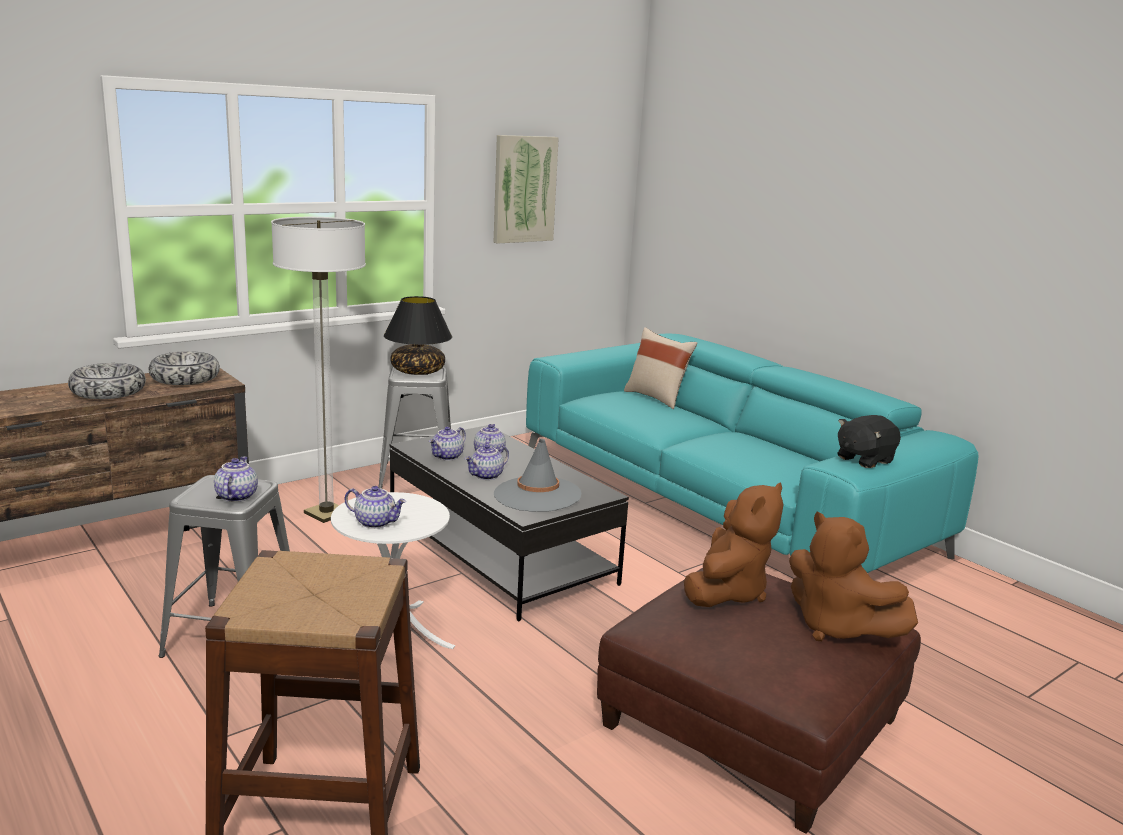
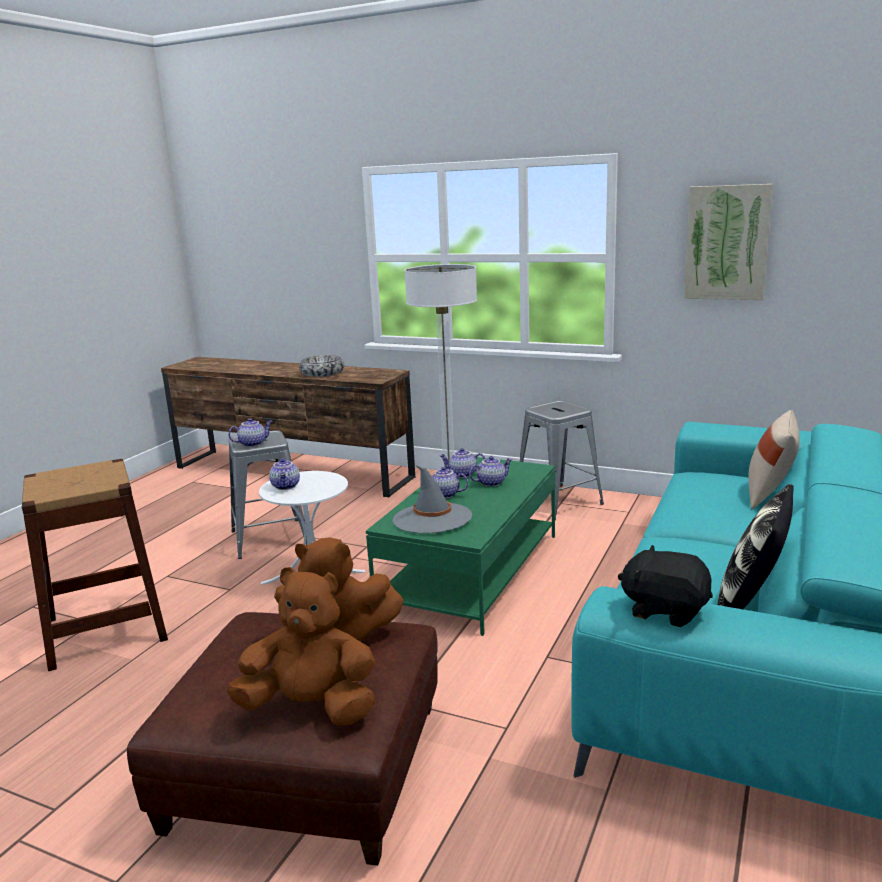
camera: 65 degrees right, 0 degrees up
(185, 378) = (370, 374): bowl -> none
(417, 371) = (559, 408): black table lamp -> none
(500, 554) = (471, 572): black coffee table -> green coffee table
(809, 456) = (750, 604): none -> pillow
(836, 628) = (311, 708): brown plush toy -> brown plush toy turned 75 degrees clockwise

